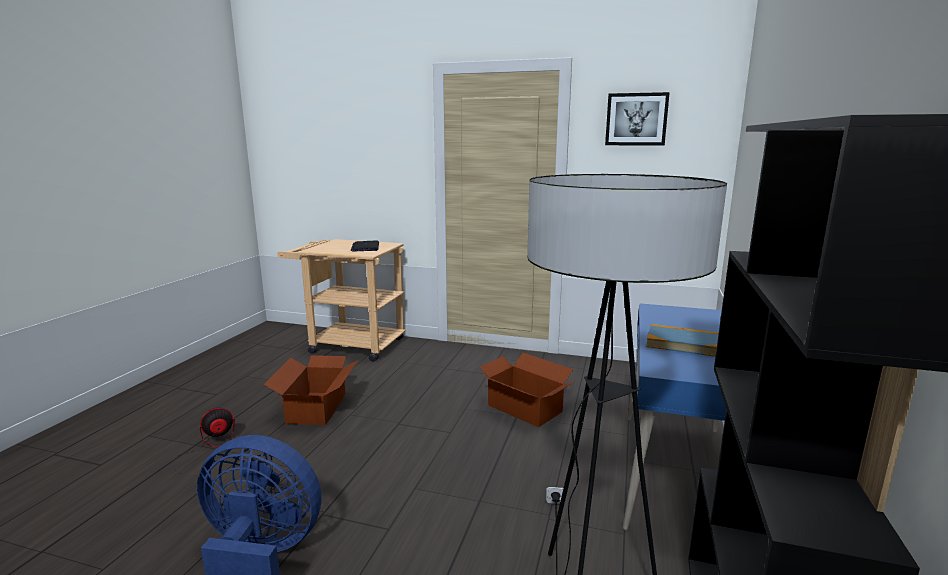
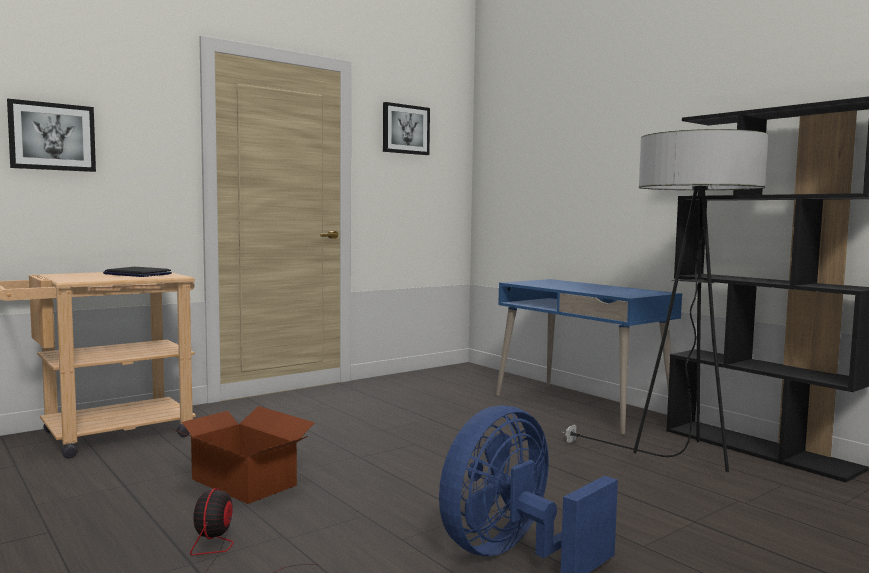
camera: 55 degrees left, 10 degrees down
(343, 152) = (52, 136): none -> picture
(524, 409) = (424, 414): cardboard box -> none
(685, 344) = (593, 289): book -> none

